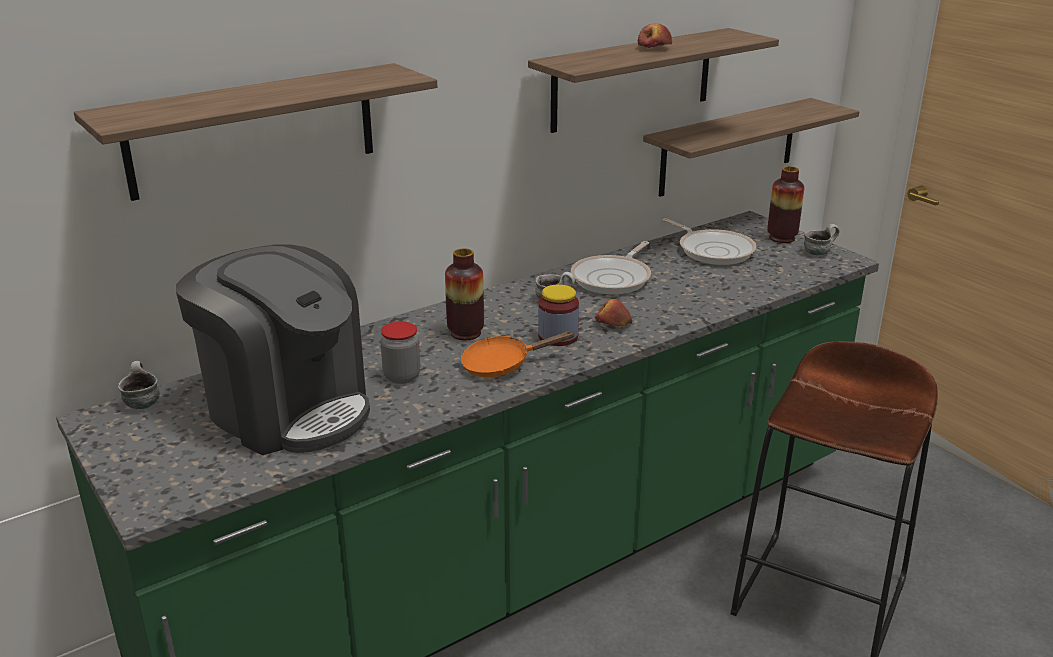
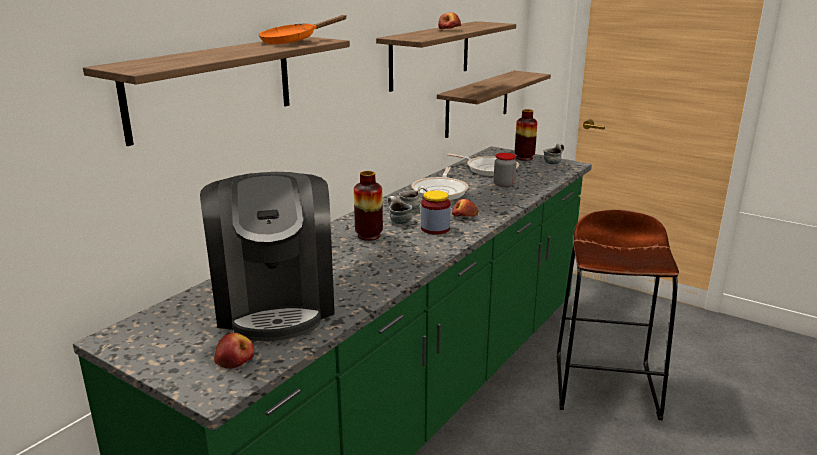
camera: 20 degrees left, 5 degrees down
(141, 402) = (145, 320): mug -> mug (398, 221)
(195, 472) = (235, 359): none -> apple
(287, 409) = (275, 303): coffee machine -> coffee machine turned 60 degrees clockwise
(402, 376) = (346, 268): jar -> jar (504, 185)
(502, 365) = (412, 250): orange frying pan -> orange frying pan (294, 41)

